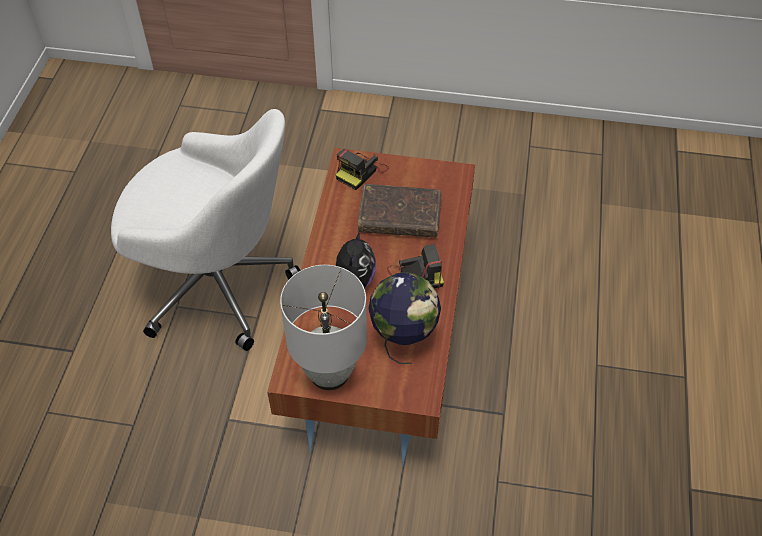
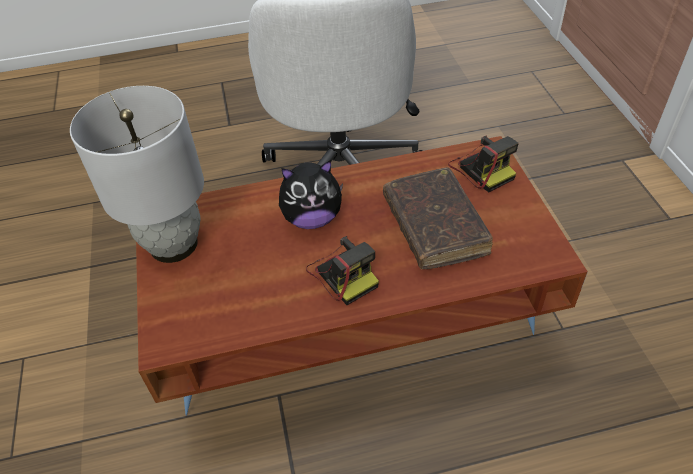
camera: 70 degrees right, 5 degrees down
(361, 172) = (481, 169): camera -> camera turned 135 degrees counterclockwise
(403, 338) = (246, 294): globe -> none

